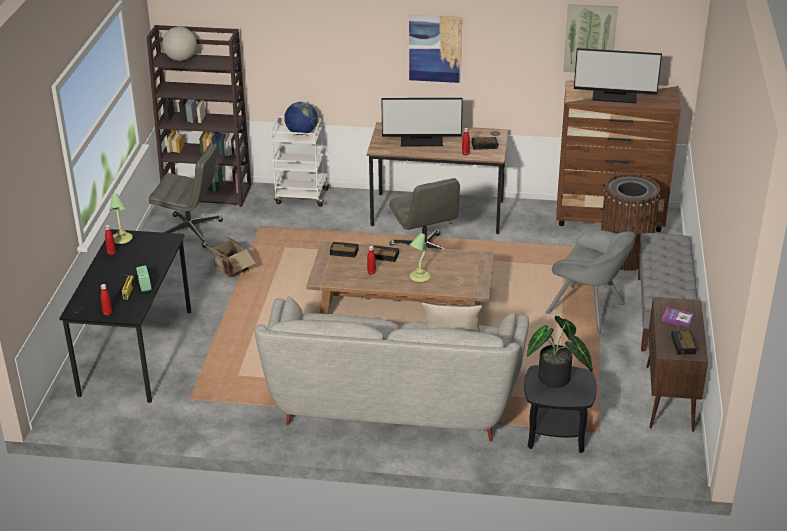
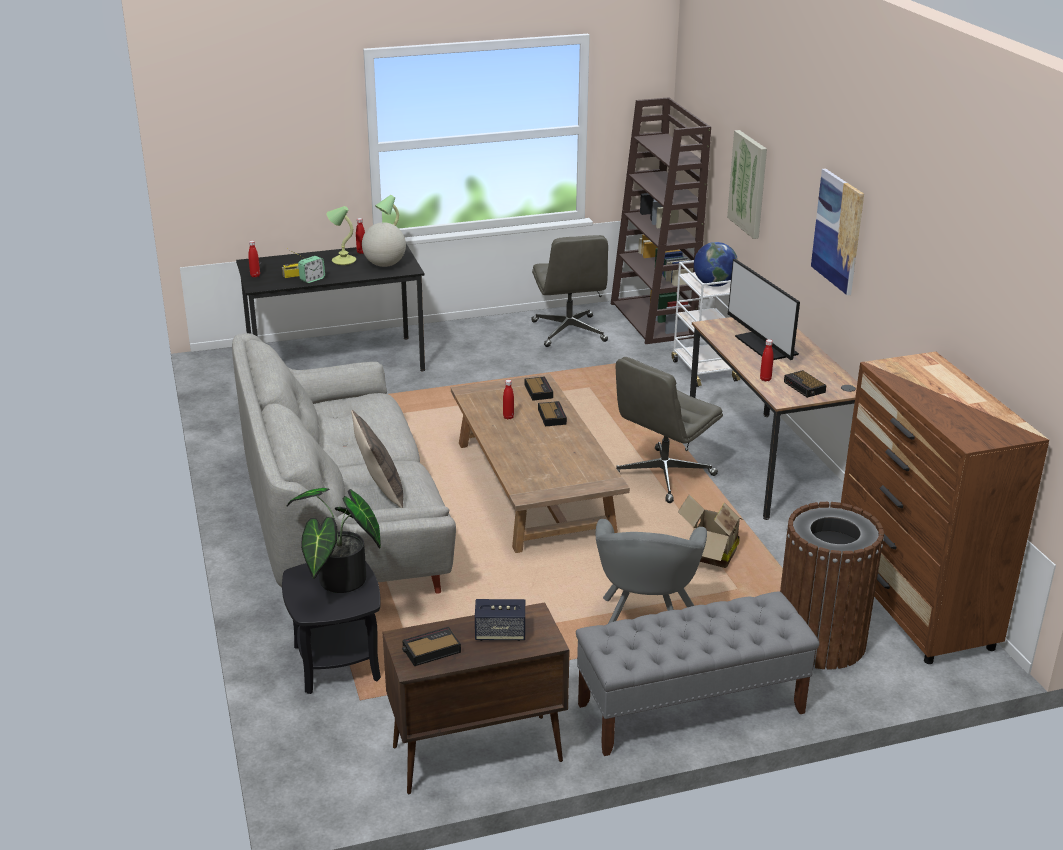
camera: 65 degrees right, 5 degrees down
(181, 59) = (663, 143): globe -> globe (385, 265)
(230, 271) = (514, 371): cardboard box -> cardboard box (709, 555)
(419, 277) = (524, 448): table lamp -> table lamp (343, 260)
(590, 38) = (971, 294): picture -> picture (749, 184)
(614, 96) = (933, 394): monitor -> none
(677, 318) = (500, 634): book -> speaker

